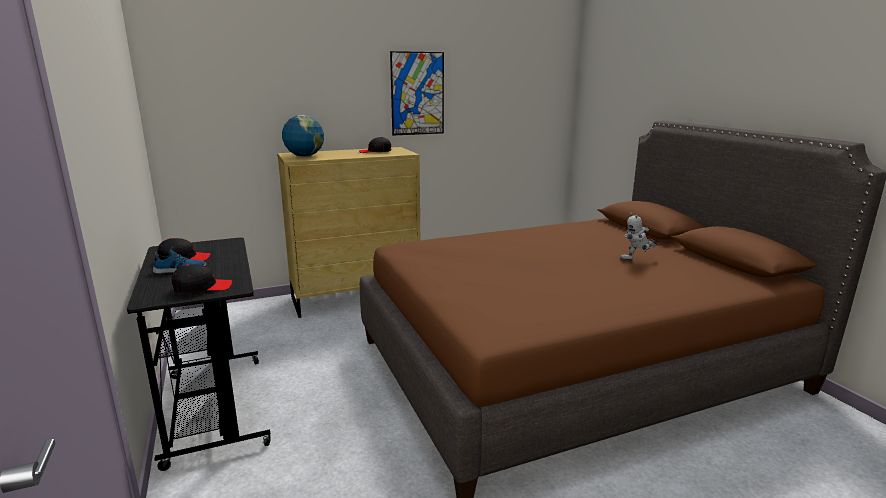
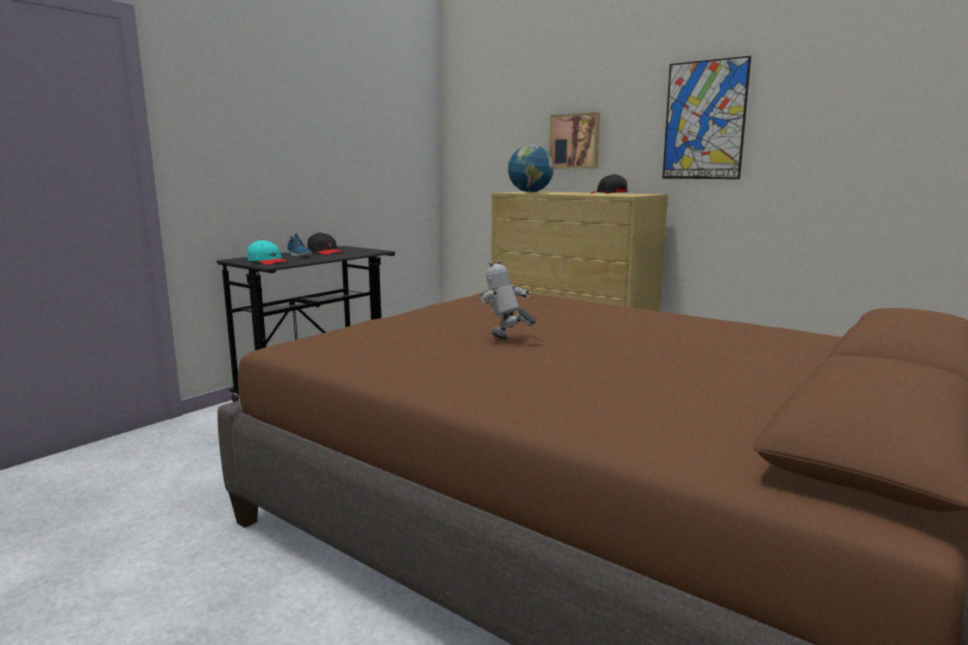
camera: 60 degrees right, 5 degrees down
(202, 287) = (267, 261): black cap -> turquoise cap
(314, 107) = (575, 141): none -> picture
(636, 261) = (676, 376): toy robot -> toy robot (506, 341)

